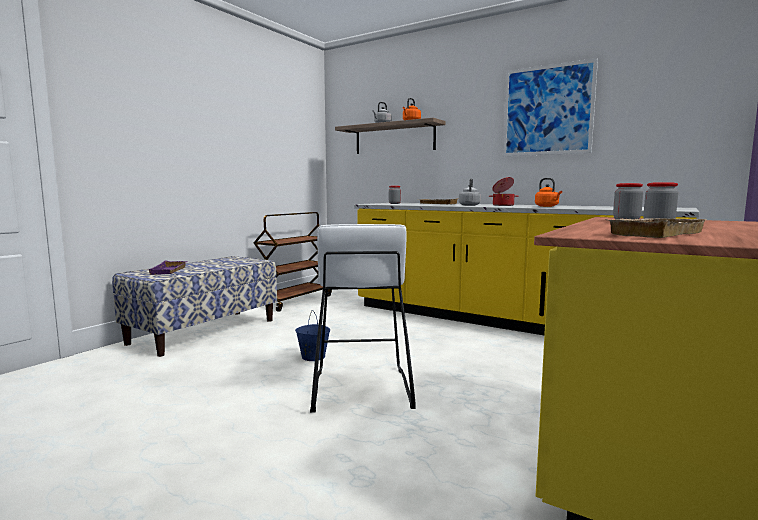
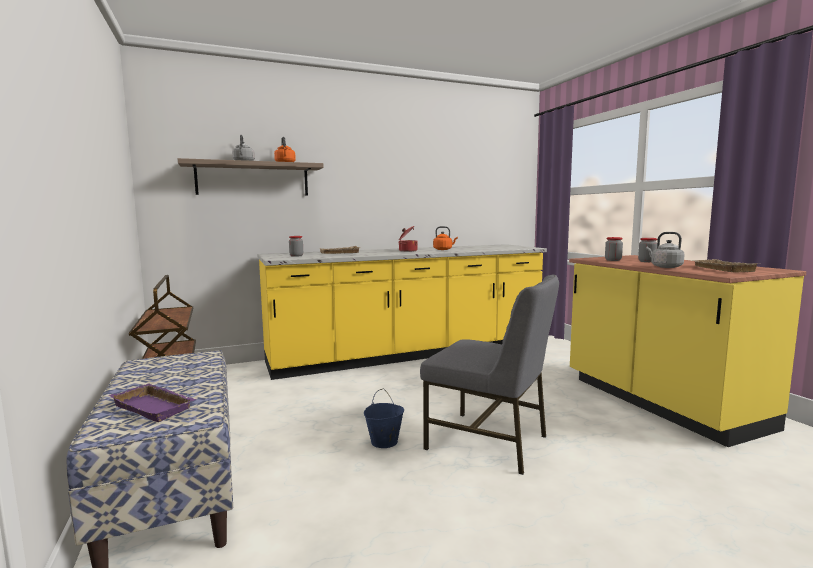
camera: 55 degrees left, 0 degrees up
(360, 389) = (489, 442): white stool -> grey chair
(469, 205) = (388, 253): grey kettle -> grey kettle (664, 267)
(547, 110) = (411, 167): picture -> none

